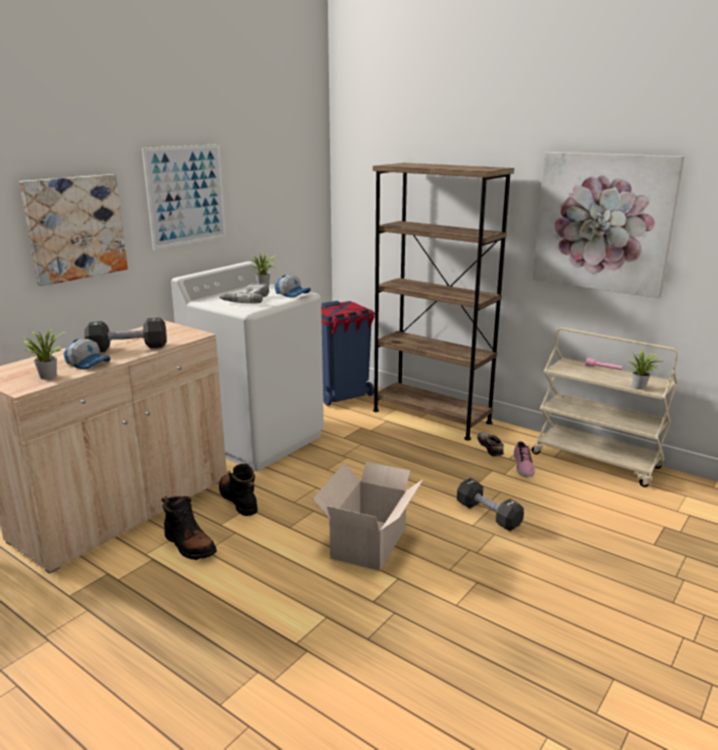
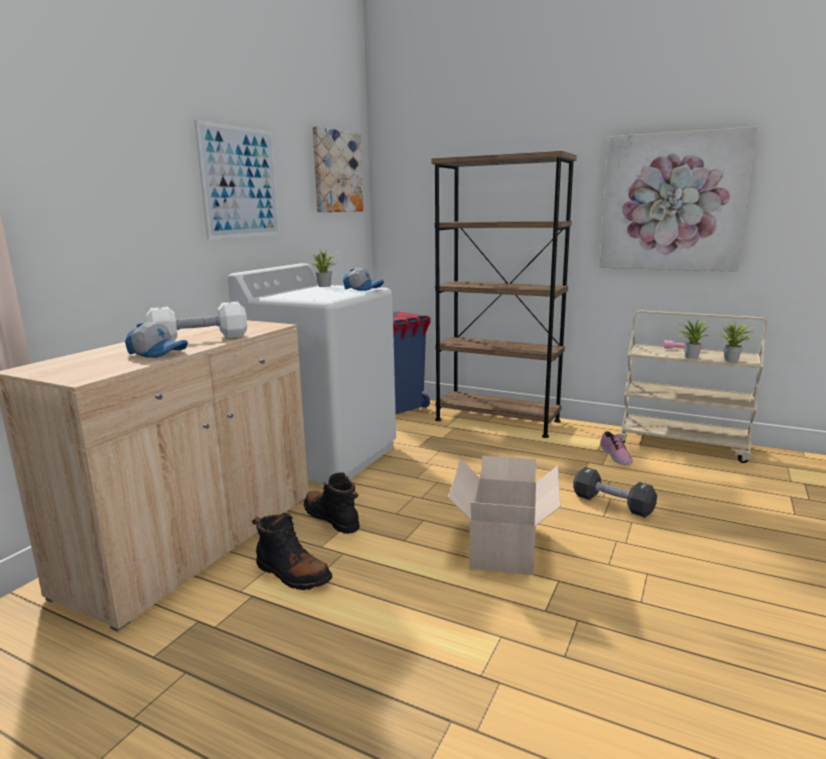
camera: 10 degrees left, 5 degrees down
(48, 375) = (109, 365): potted plant -> potted plant (689, 356)
(75, 228) = (122, 202): picture -> picture (337, 172)
(128, 348) = (199, 339): black dumbbell -> white dumbbell
(245, 299) = (315, 294): power drill -> none
(491, 447) = (574, 442): shoe -> none

